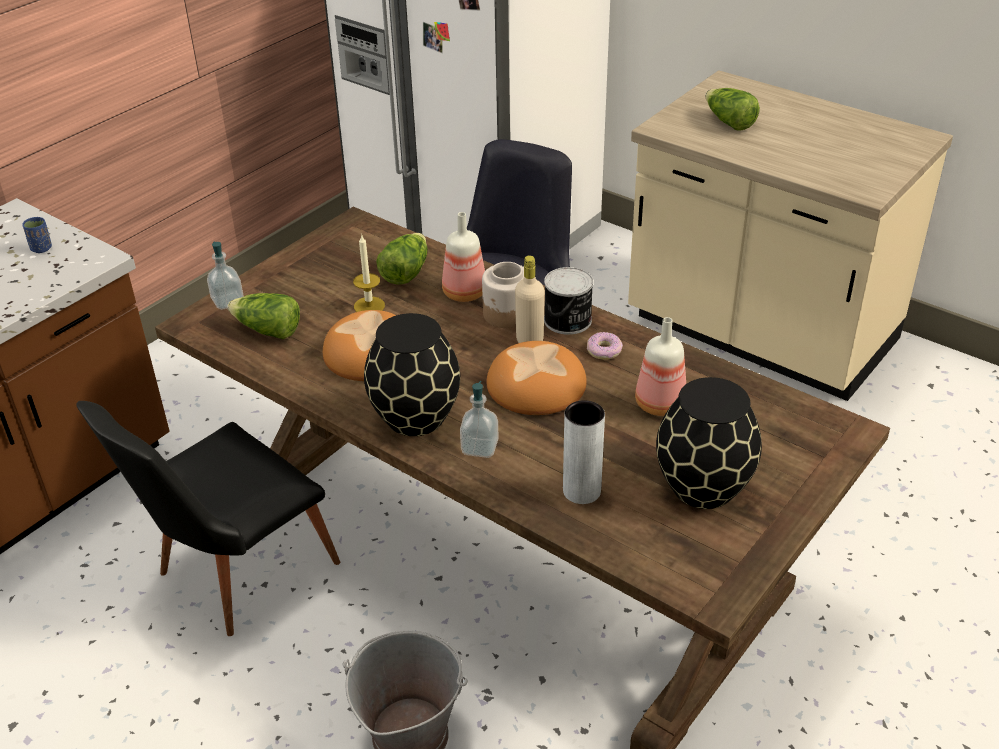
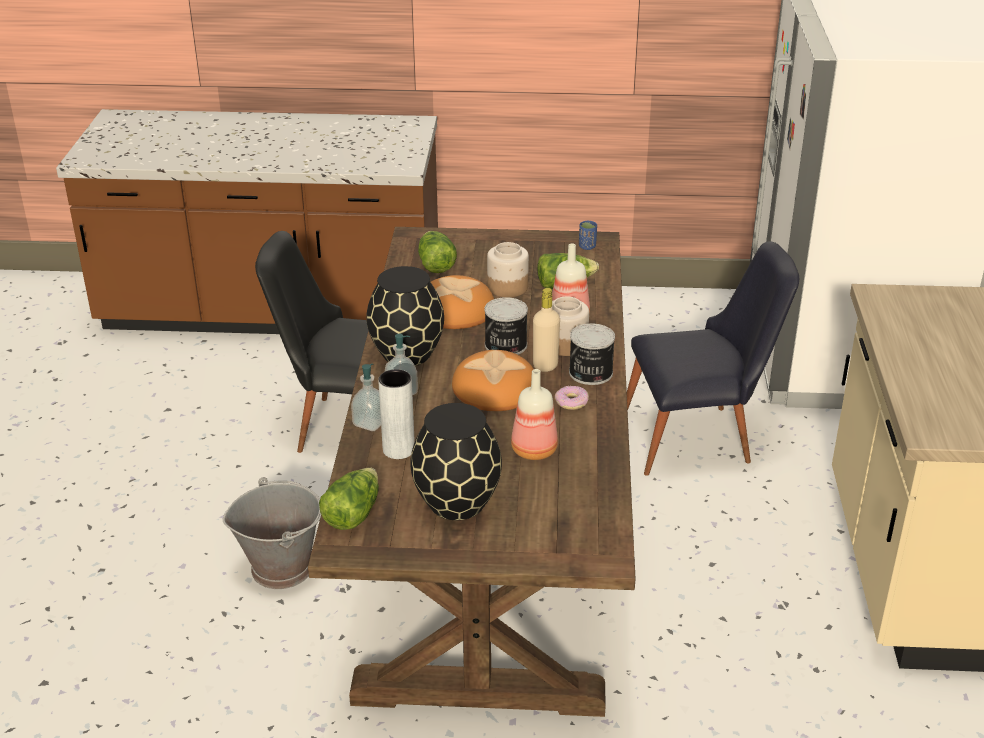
camera: 55 degrees right, 5 degrees down
(41, 248) = (394, 147): blue cup -> blue cup (587, 247)
(228, 301) = (449, 237): soap dispenser -> soap dispenser (370, 423)
(369, 306) = (507, 287): candle -> jar
(470, 349) = (505, 345): none -> can
(729, 122) = (942, 323): lettuce -> lettuce (352, 513)

